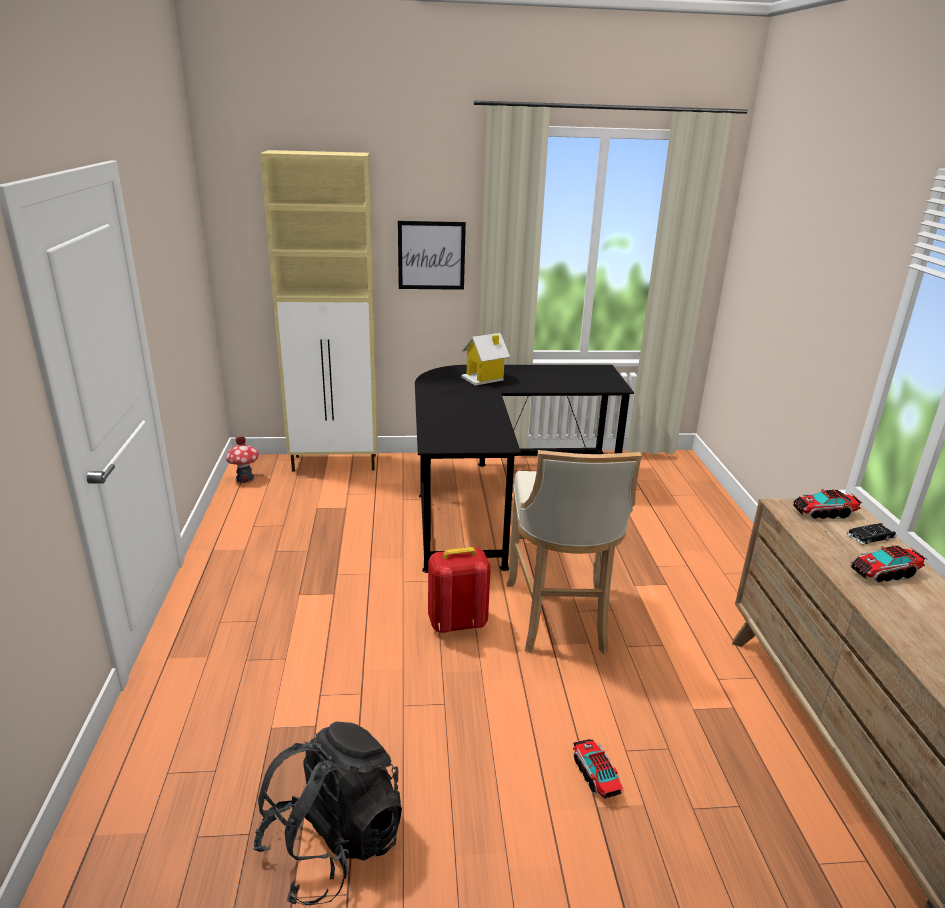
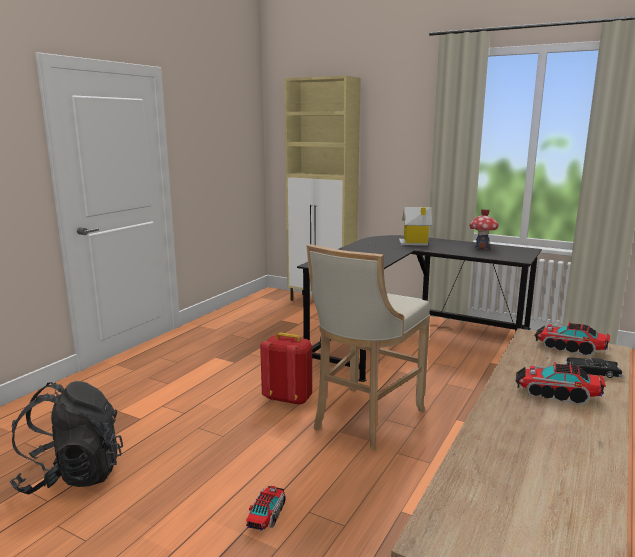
camera: 35 degrees right, 10 degrees down
(245, 479) = (259, 298): toy house -> toy house (482, 247)
(431, 255) = (400, 151): picture -> none

